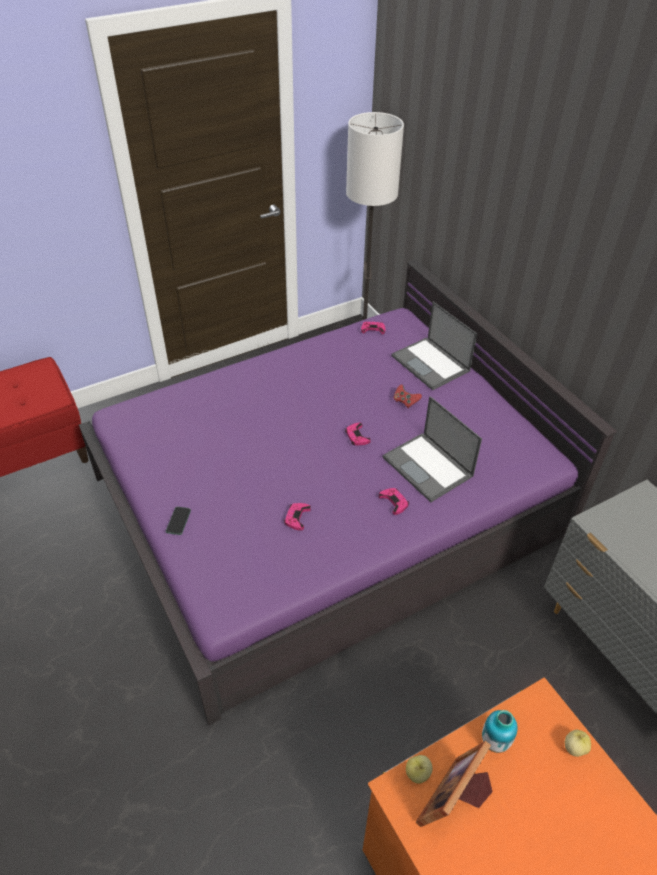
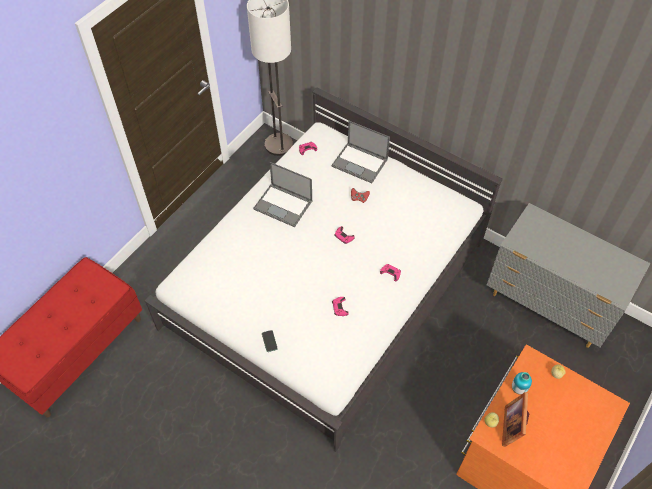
camera: 25 degrees left, 10 degrees up
(328, 506) = (326, 283): purple bed -> white bed
(428, 467) = (398, 240): laptop -> laptop (284, 205)

